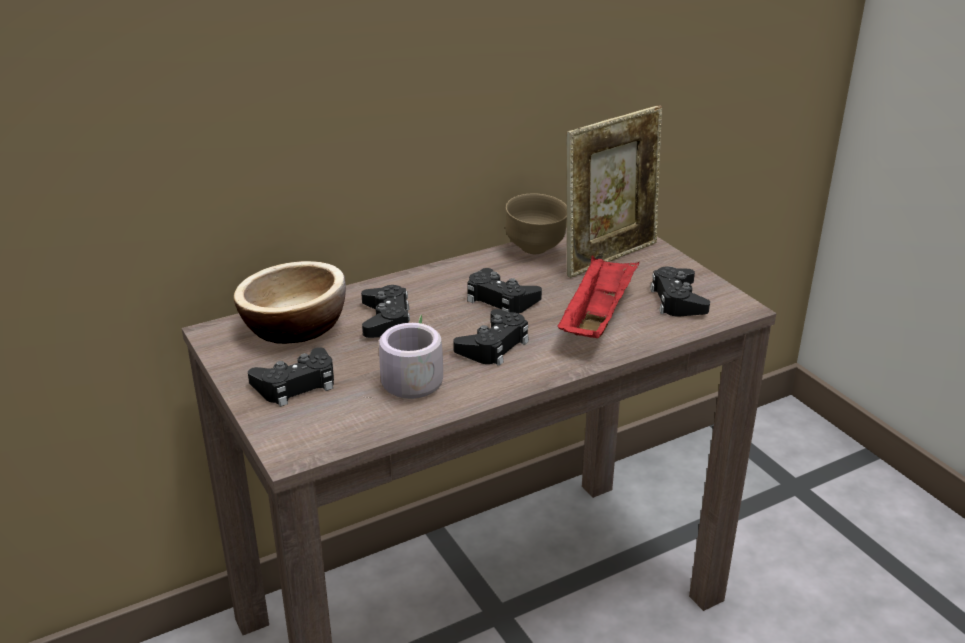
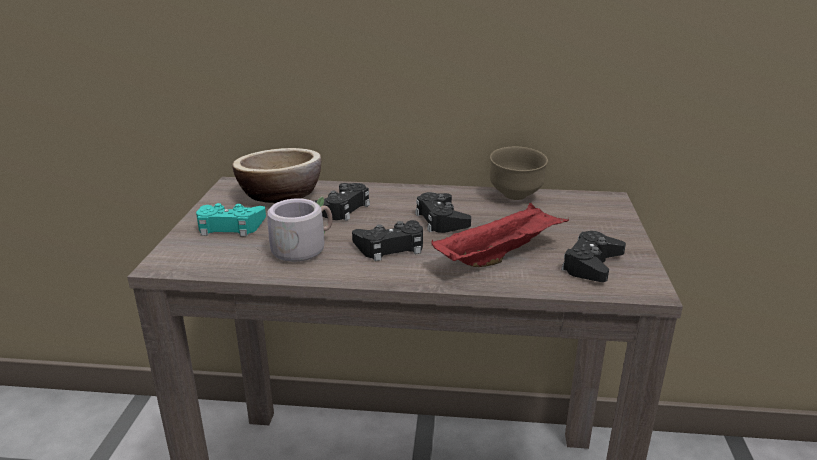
camera: 35 degrees right, 5 degrees down
(296, 384) = (229, 226): black game controller -> turquoise game controller
(610, 257) = (572, 218): picture frame -> none

